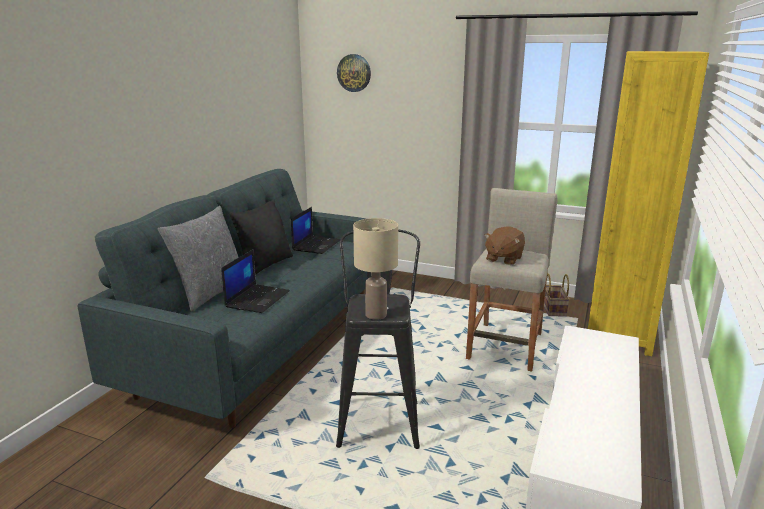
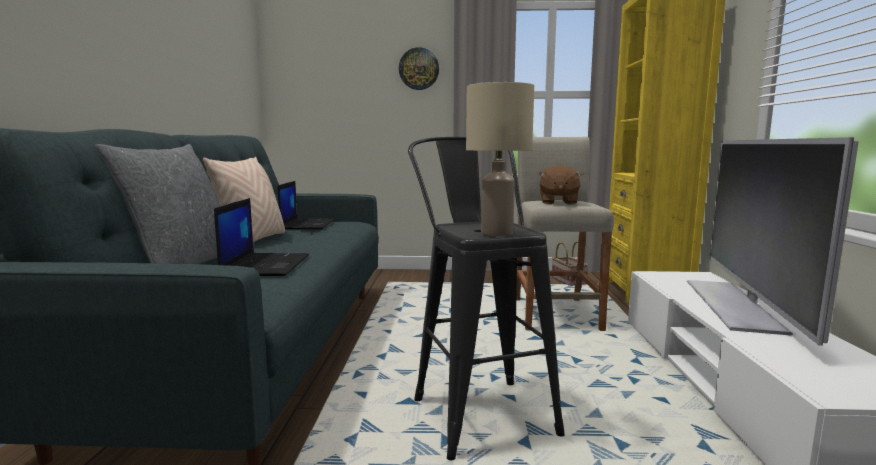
camera: 20 degrees left, 10 degrees down
(266, 265) = (253, 241): black pillow -> beige pillow
(354, 73) = (324, 45): wall clock -> wall clock (419, 69)
(602, 379) = (735, 304): none -> television

